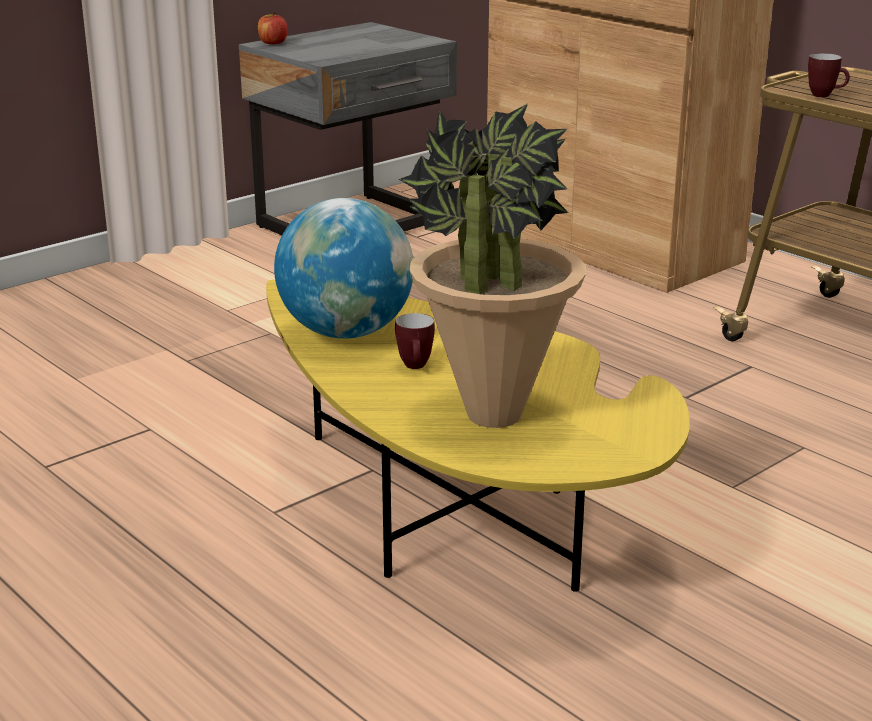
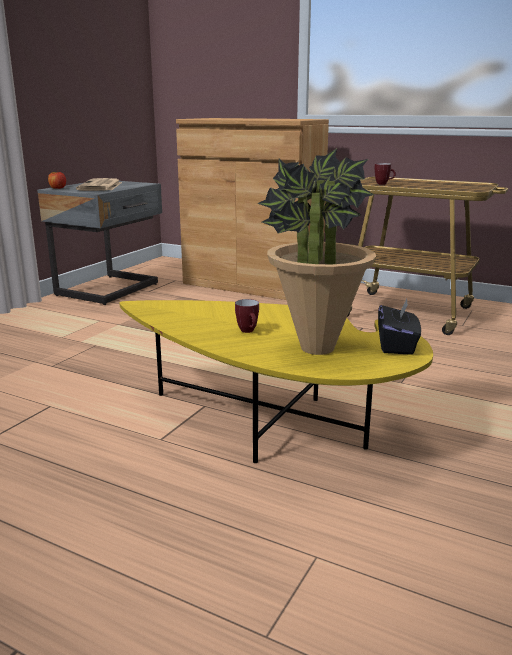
camera: 20 degrees left, 5 degrees down
(345, 43) = (100, 186): none -> newspaper
(346, 332) = (191, 320): globe -> none
(627, 431) = (397, 345): none -> black tissue box

